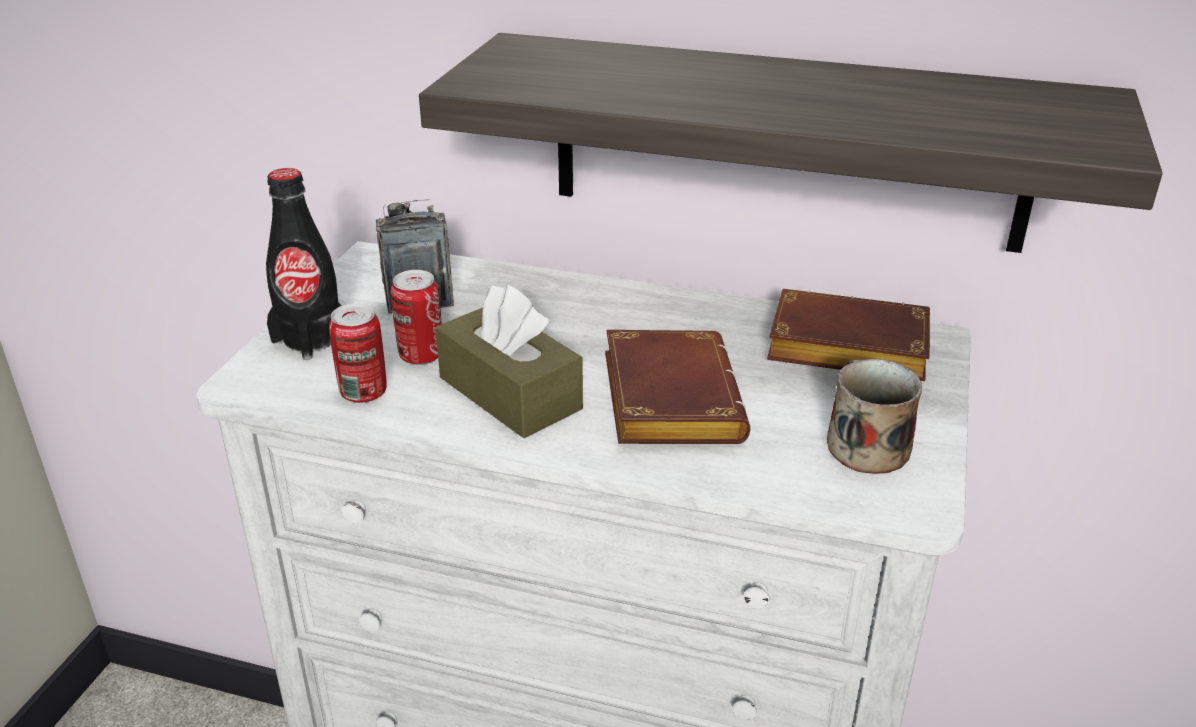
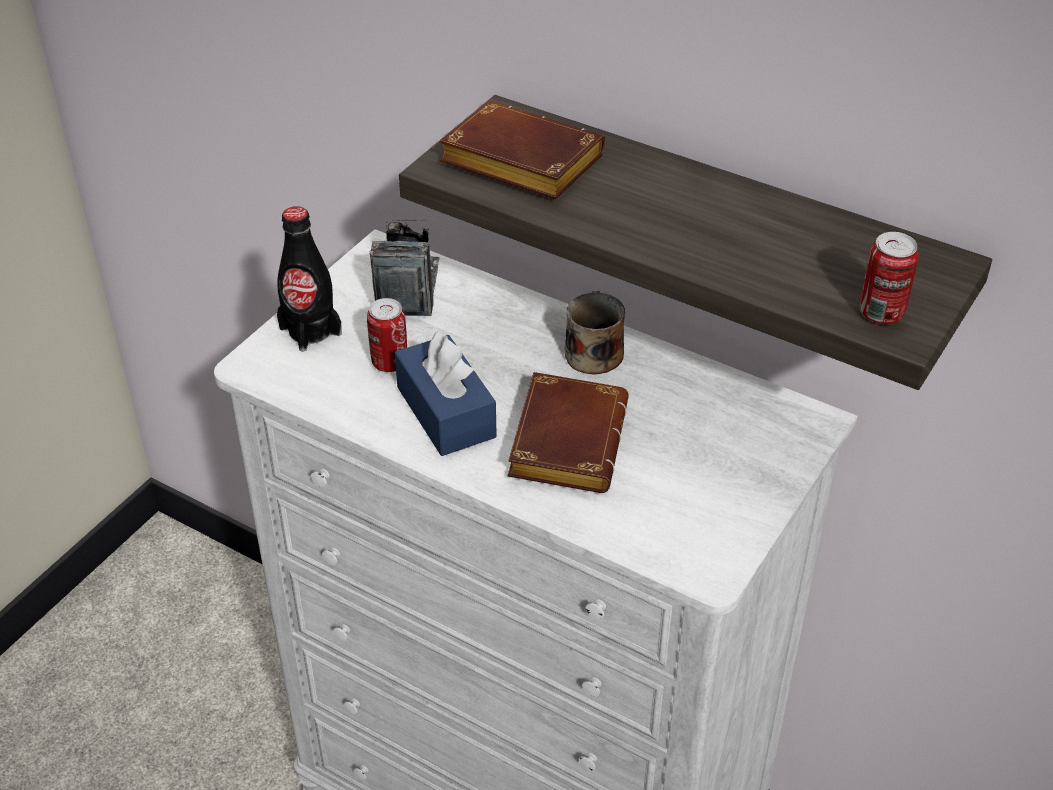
camera: 15 degrees right, 10 degrees up
(363, 393) = (336, 391): can -> can (881, 313)
(510, 393) = (446, 412): brown tissue box -> blue tissue box
(842, 350) = (732, 418): brown book -> brown book (516, 163)
(864, 444) = (701, 512): mug -> mug (593, 351)

